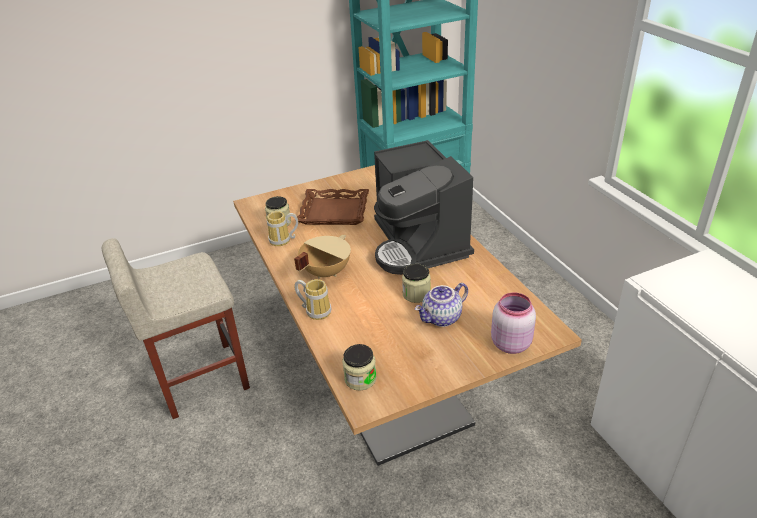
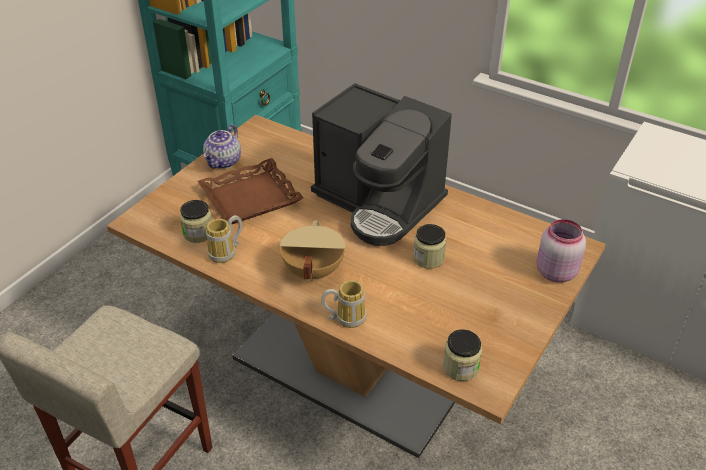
camera: 35 degrees left, 5 degrees up
(442, 318) = (476, 273): teapot -> teapot (224, 162)

